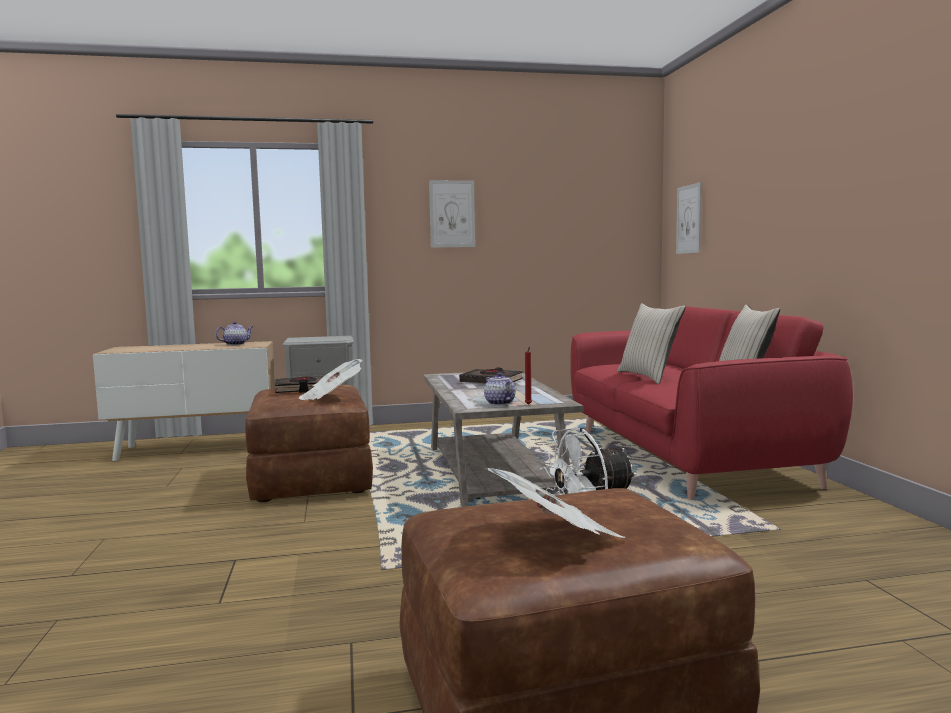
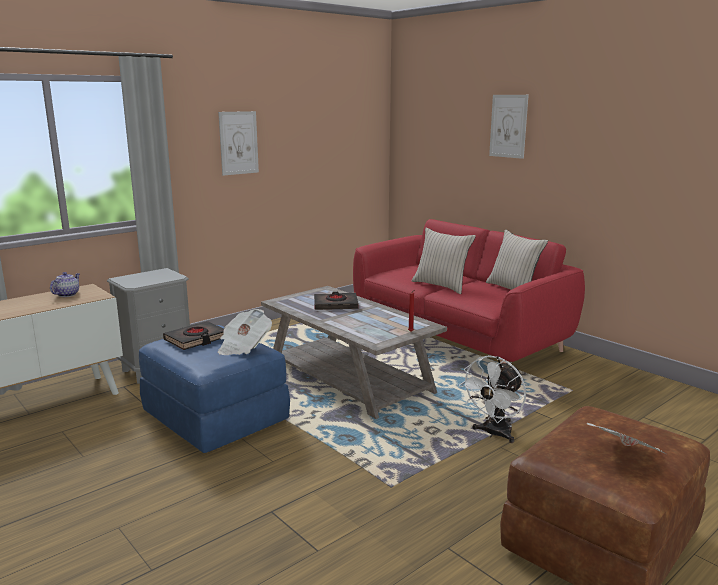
camera: 30 degrees left, 10 degrees up
(312, 480) = (216, 418): brown ottoman -> blue ottoman
(499, 403) = (387, 333): teapot -> none
(689, 219) = (422, 146): picture -> picture (508, 126)

